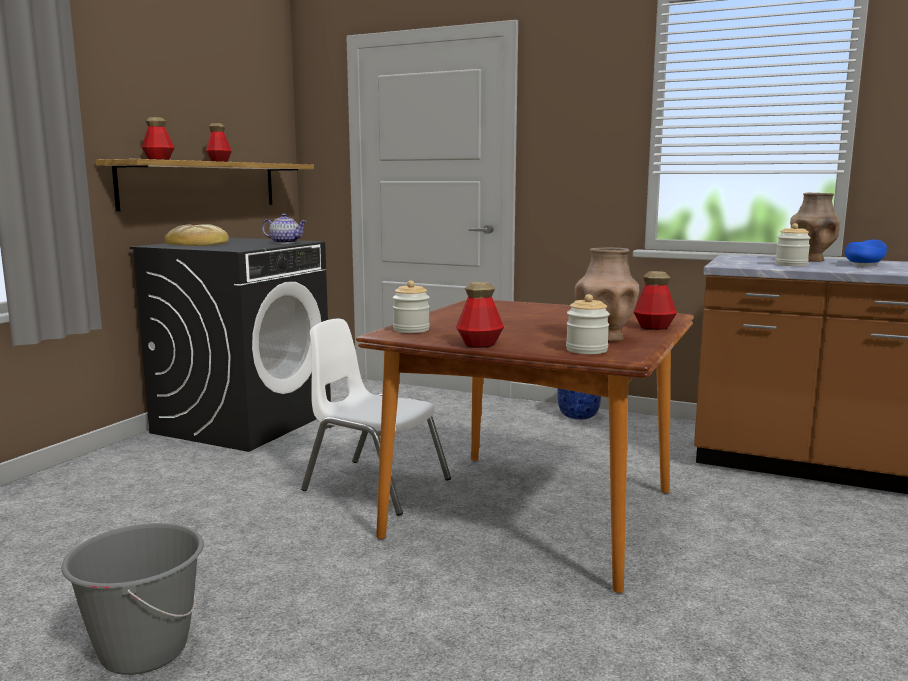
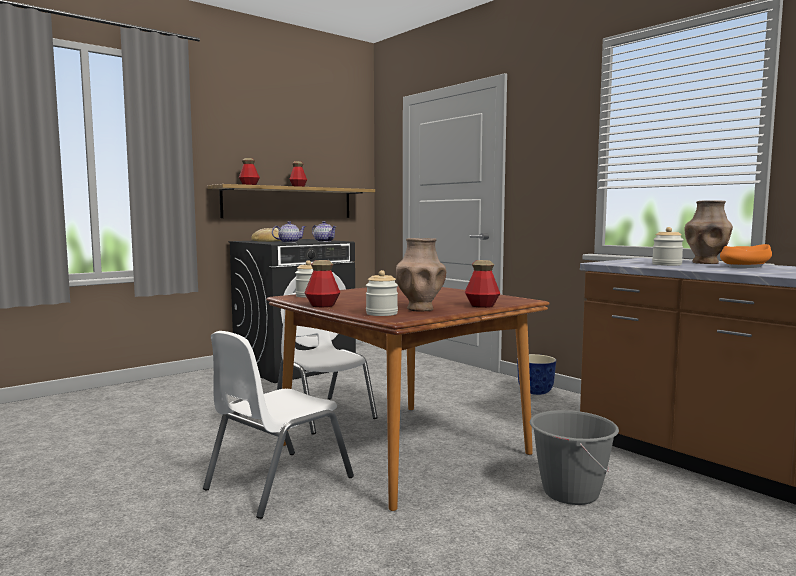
camera: 25 degrees right, 5 degrees down
(143, 651) = (83, 476): grey bucket -> grey bucket (570, 493)
(242, 246) = (289, 242): none -> teapot
(443, 591) = (277, 483): none -> white chair
(863, 264) = (745, 267): blue bowl -> orange bowl

